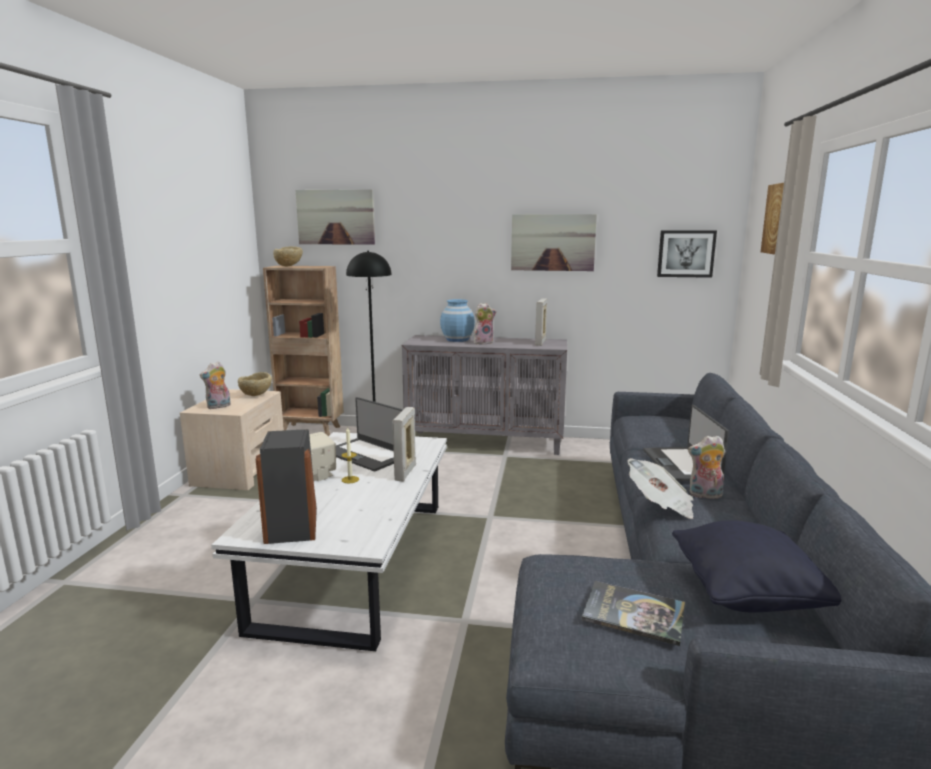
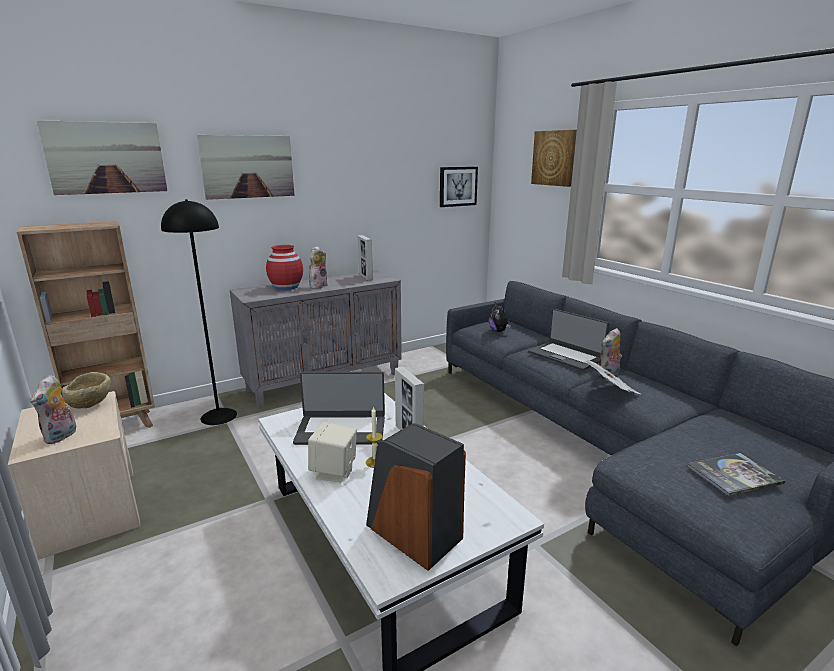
camera: 40 degrees left, 5 degrees up
(289, 266) = (51, 226): beige bowl -> none
(457, 339) = (286, 287): blue vase -> red vase
(553, 242) = (358, 181): picture -> picture (248, 166)
(654, 426) = (499, 331): none -> plush toy
(747, 595) = (743, 433): black pillow -> none

